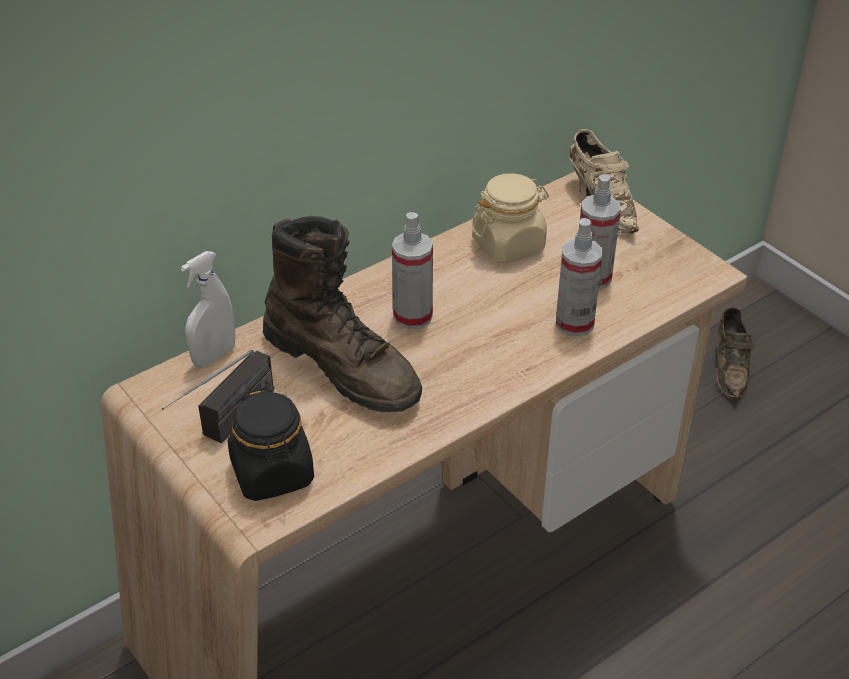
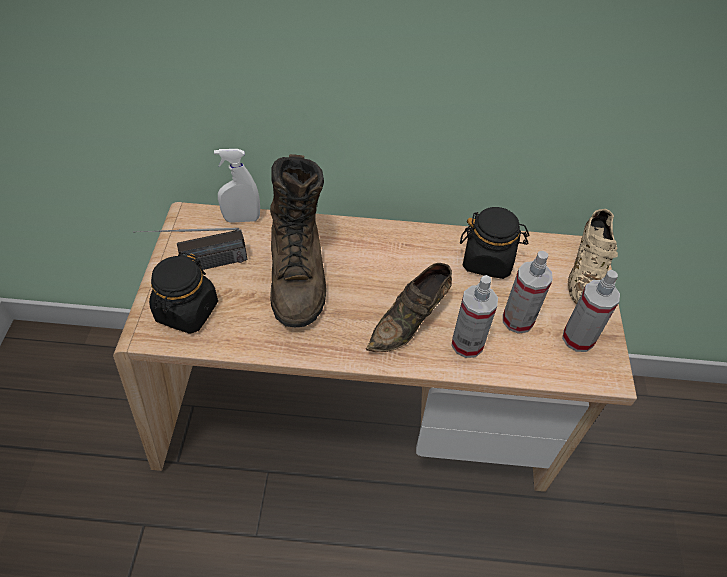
camera: 40 degrees right, 10 degrees up
(413, 316) = (373, 268): spray bottle -> spray bottle (578, 338)
(508, 245) = (488, 260): beige jar -> black jar
(730, 368) = (674, 435): brown shoe -> brown shoe (410, 322)

